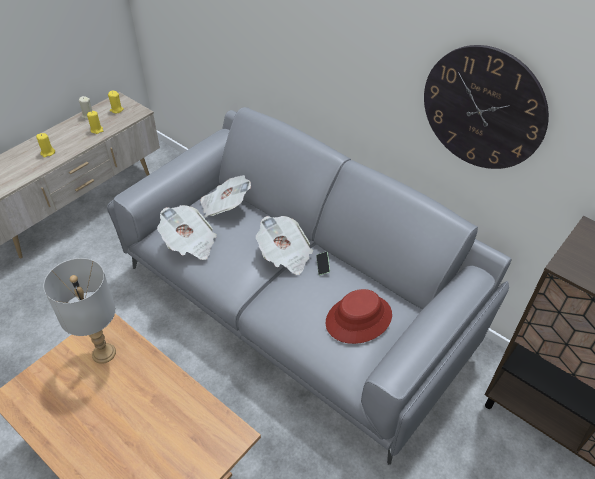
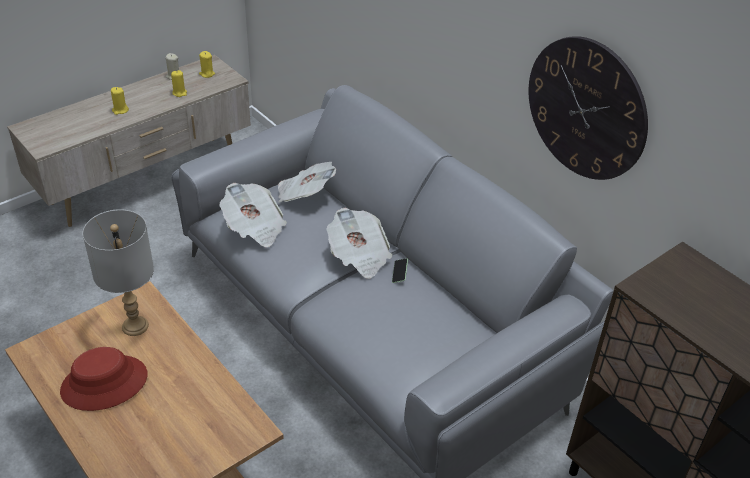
camera: 10 degrees right, 5 degrees down
(358, 319) = (424, 335): red hat -> red hat (104, 383)

